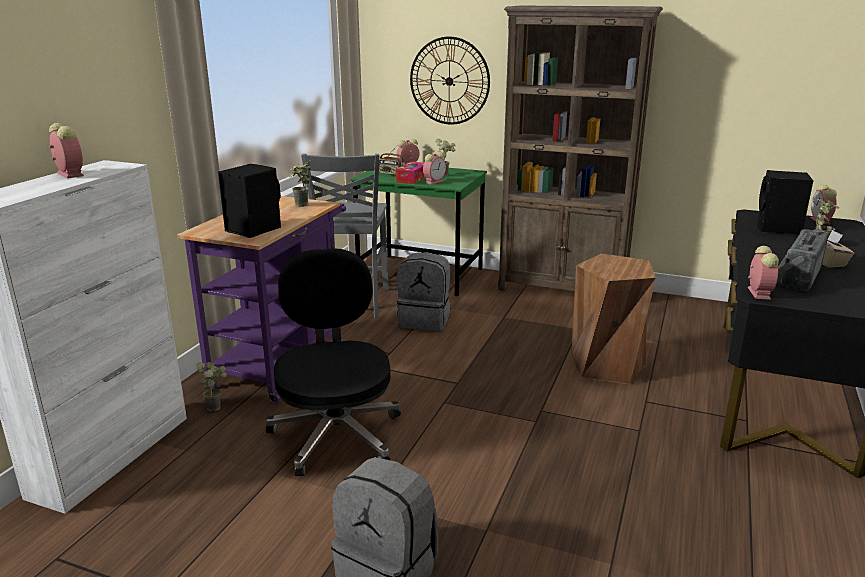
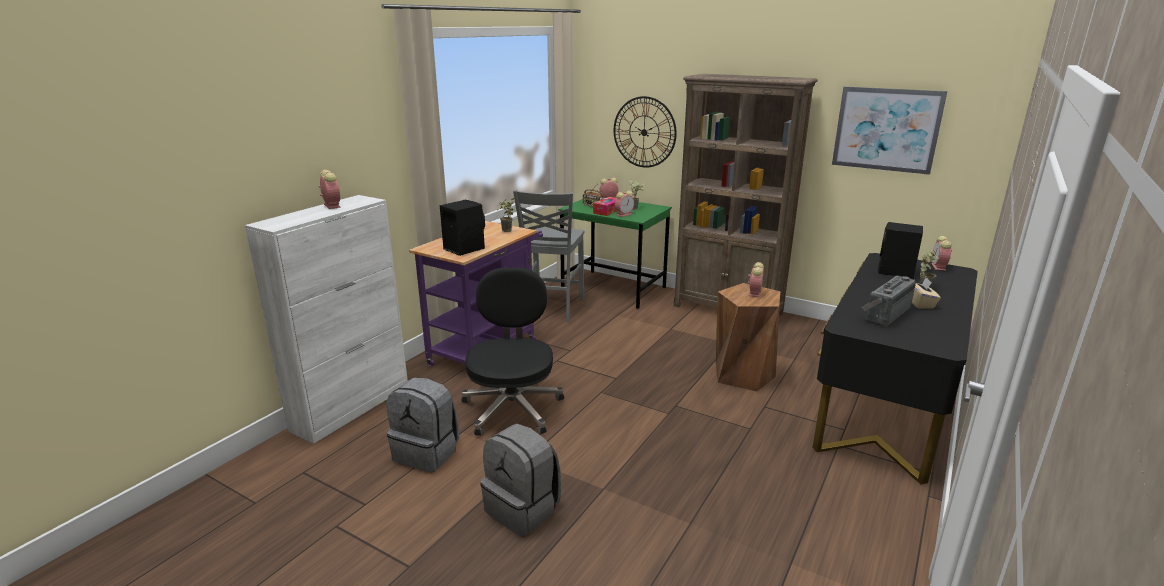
camera: 10 degrees right, 0 degrees up
(217, 406) = (431, 379): potted plant -> none
(425, 321) = (605, 327): grey backpack -> grey backpack (427, 453)
(744, 65) = (886, 129): none -> picture
(758, 292) = (843, 325): alarm clock -> alarm clock (754, 293)

